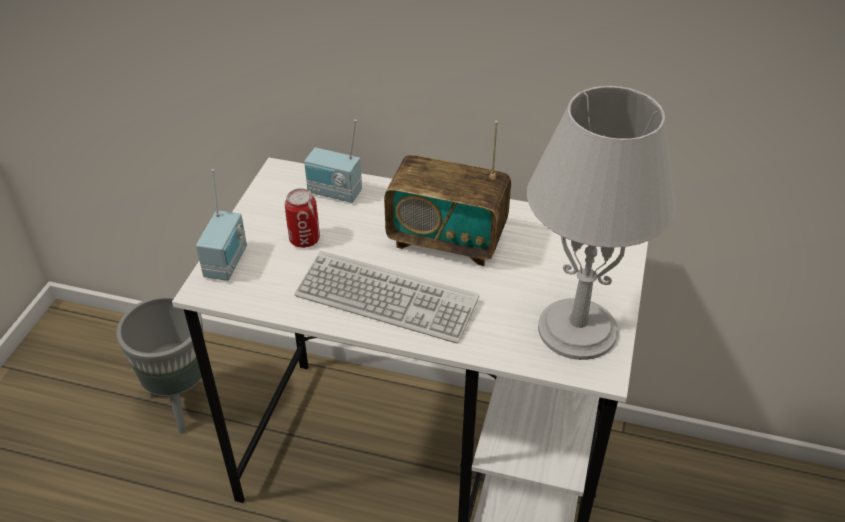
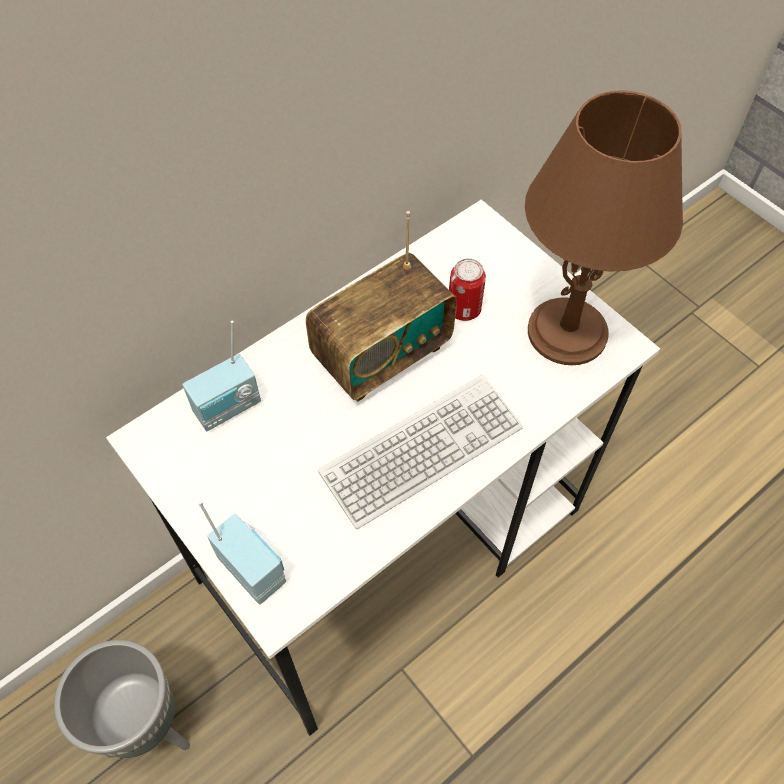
camera: 55 degrees left, 15 degrees up
(304, 239) = (278, 475): can -> can (464, 309)
(576, 330) = (567, 333): grey table lamp -> brown table lamp

